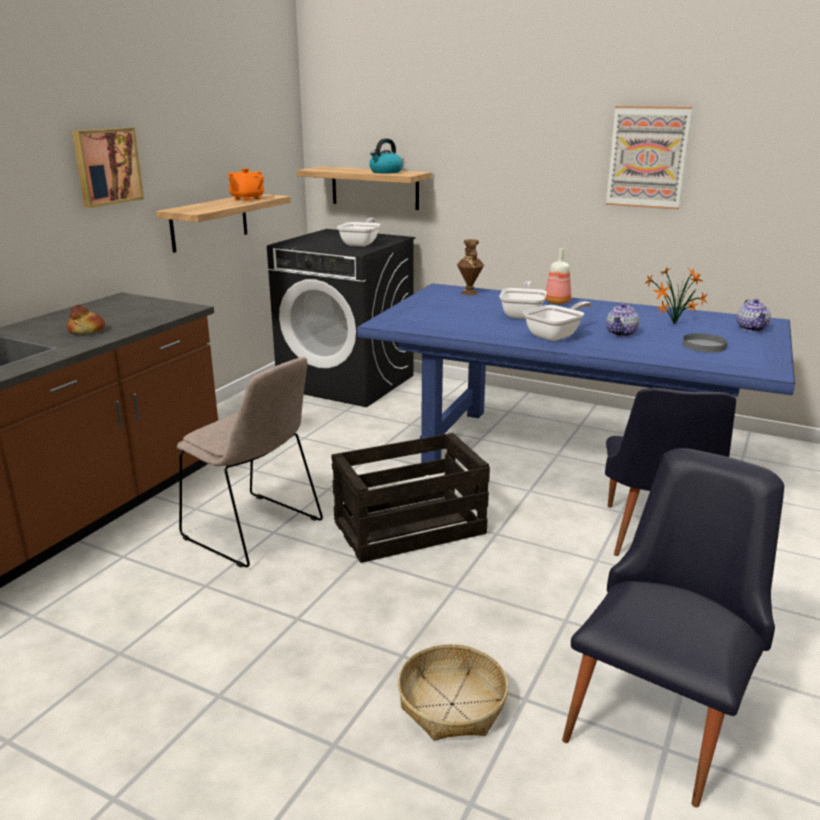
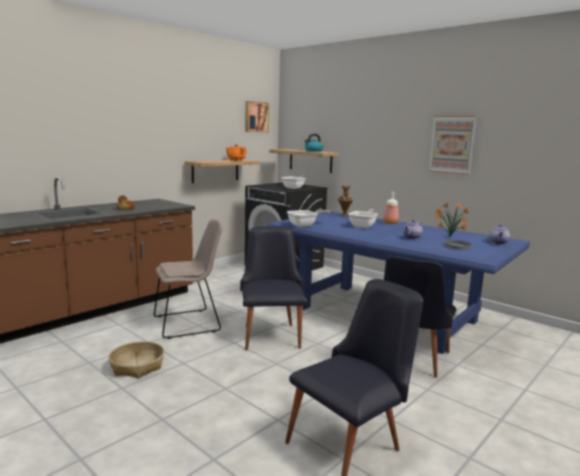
camera: 15 degrees right, 10 degrees down
(106, 166) = (159, 136): picture -> picture (256, 117)
(255, 531) = (189, 323): beige chair -> beige chair turned 75 degrees counterclockwise
(410, 527) = (271, 333): crate -> black chair
(452, 704) = (236, 414): basket -> basket (137, 366)
(556, 335) = (372, 235): frying pan -> frying pan (305, 225)

